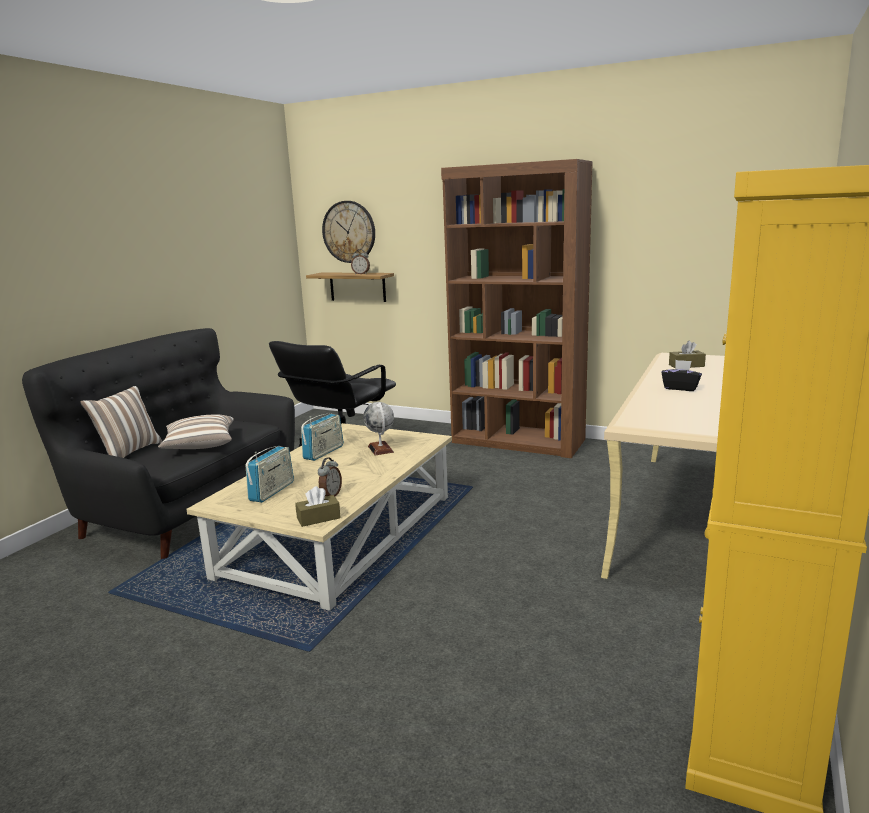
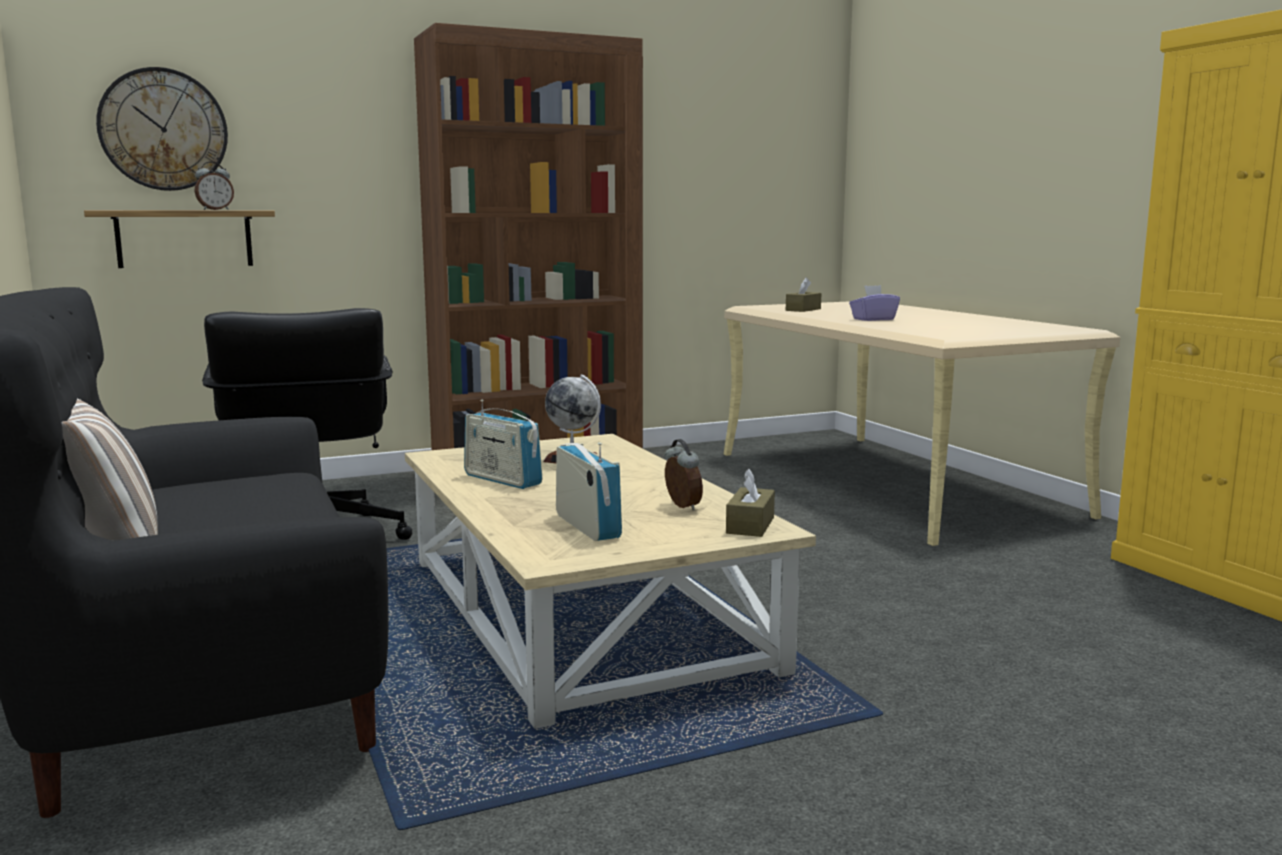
camera: 50 degrees left, 5 degrees down
(200, 445) = (269, 513): pillow -> none
(323, 452) = (502, 480): radio -> radio turned 150 degrees clockwise
(680, 388) = (873, 319): black tissue box -> purple tissue box

